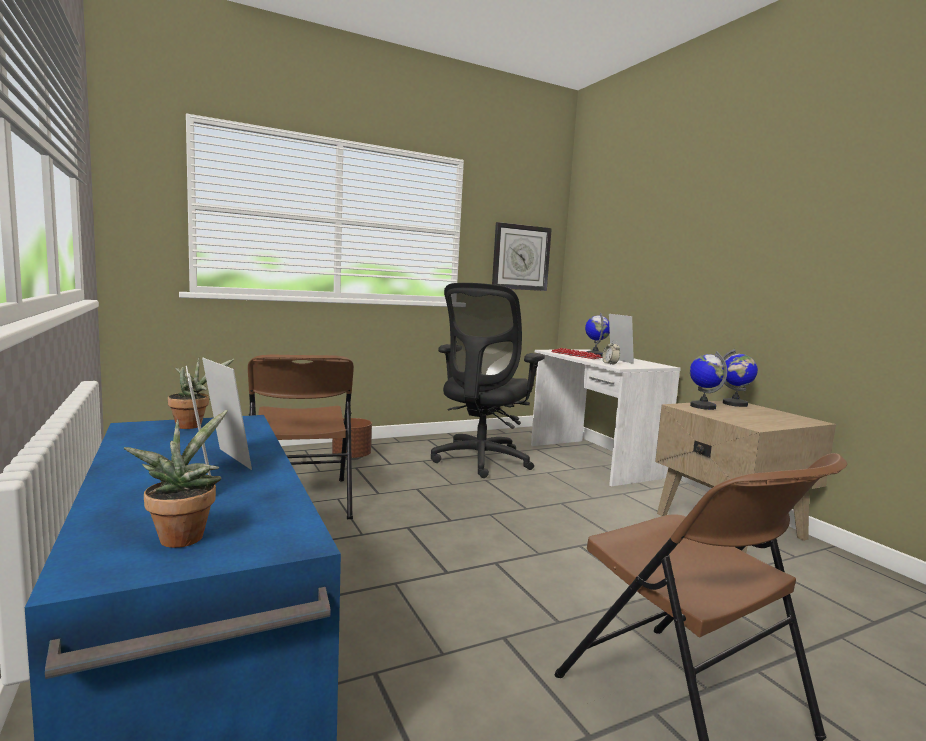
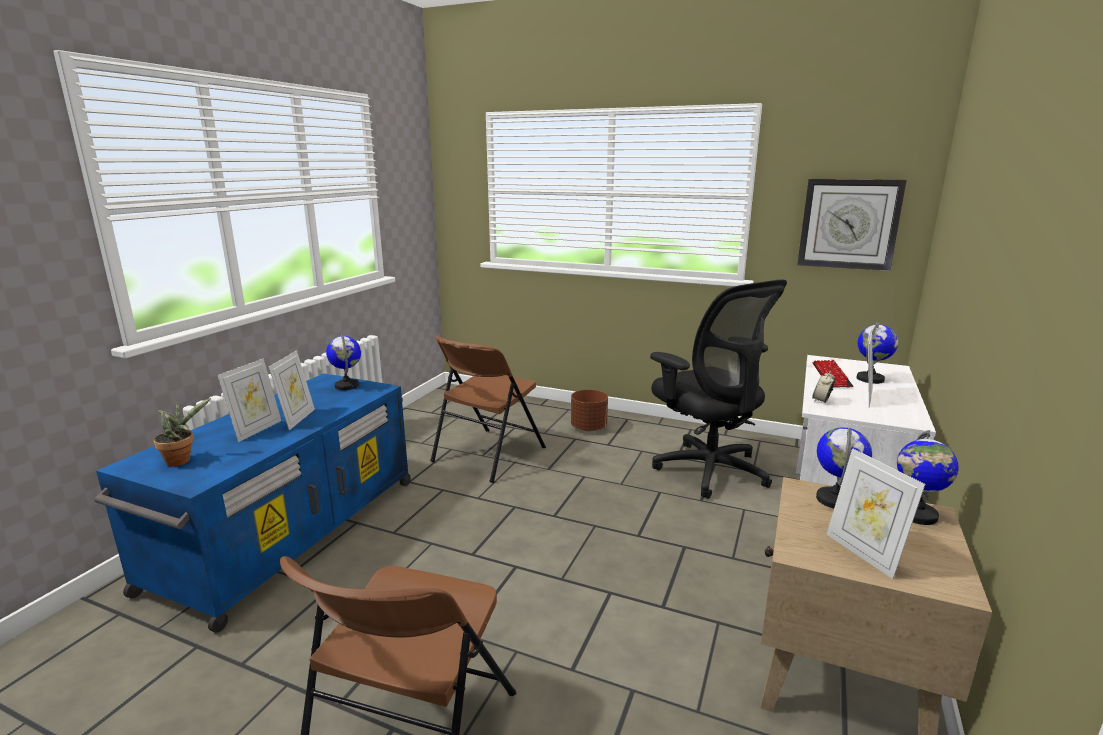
camera: 50 degrees right, 10 degrees up
(192, 425) = (347, 386): potted plant -> globe
(482, 458) = (704, 468): black office chair -> black office chair turned 105 degrees counterclockwise
(766, 420) = (863, 553): none -> picture frame

